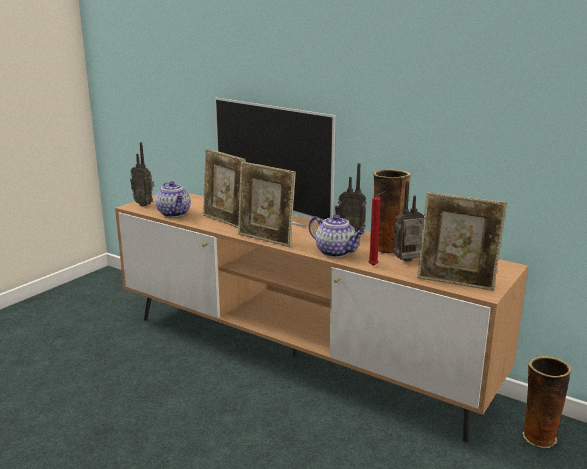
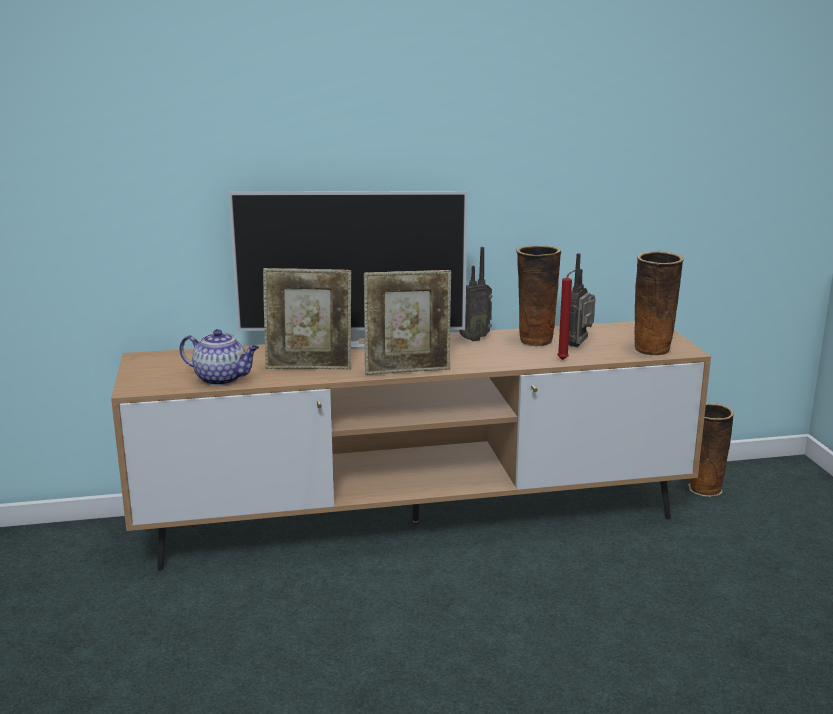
camera: 45 degrees left, 0 degrees up
(144, 204) = (145, 381): radio -> none
(336, 252) = (503, 359): teapot -> none
(456, 283) = (652, 351): picture frame -> vase

